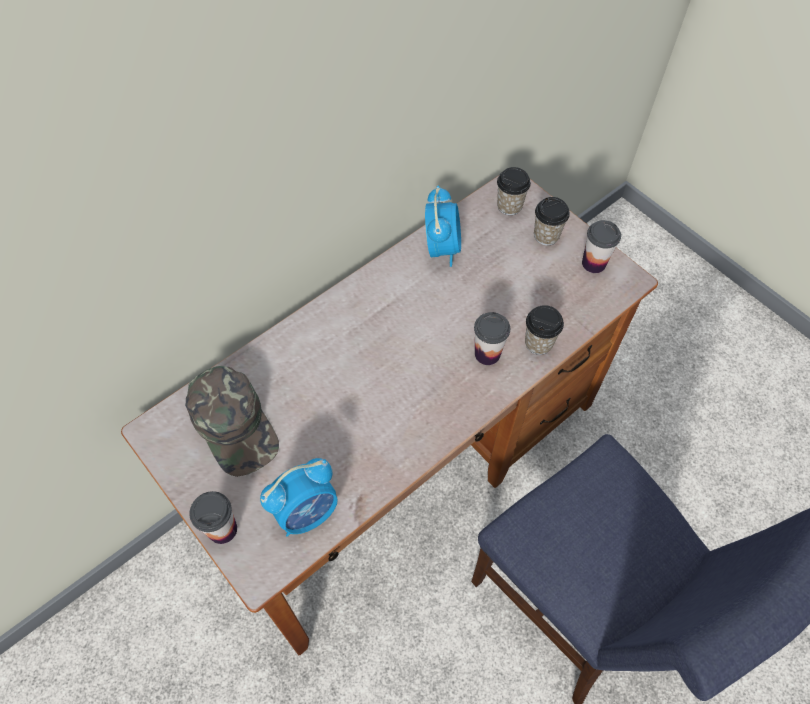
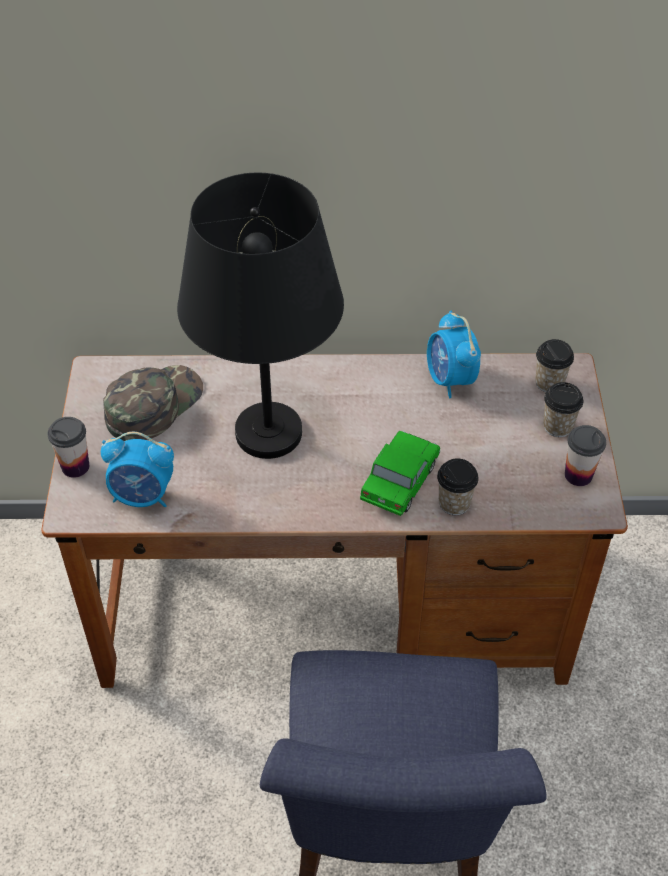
camera: 40 degrees right, 10 degrees down
(235, 425) = (153, 404): green cap -> green cap turned 150 degrees counterclockwise
(353, 382) = (269, 432): none -> black table lamp
(442, 248) = (450, 380): alarm clock -> alarm clock turned 120 degrees clockwise
(487, 354) = (400, 482): cup -> toy car

